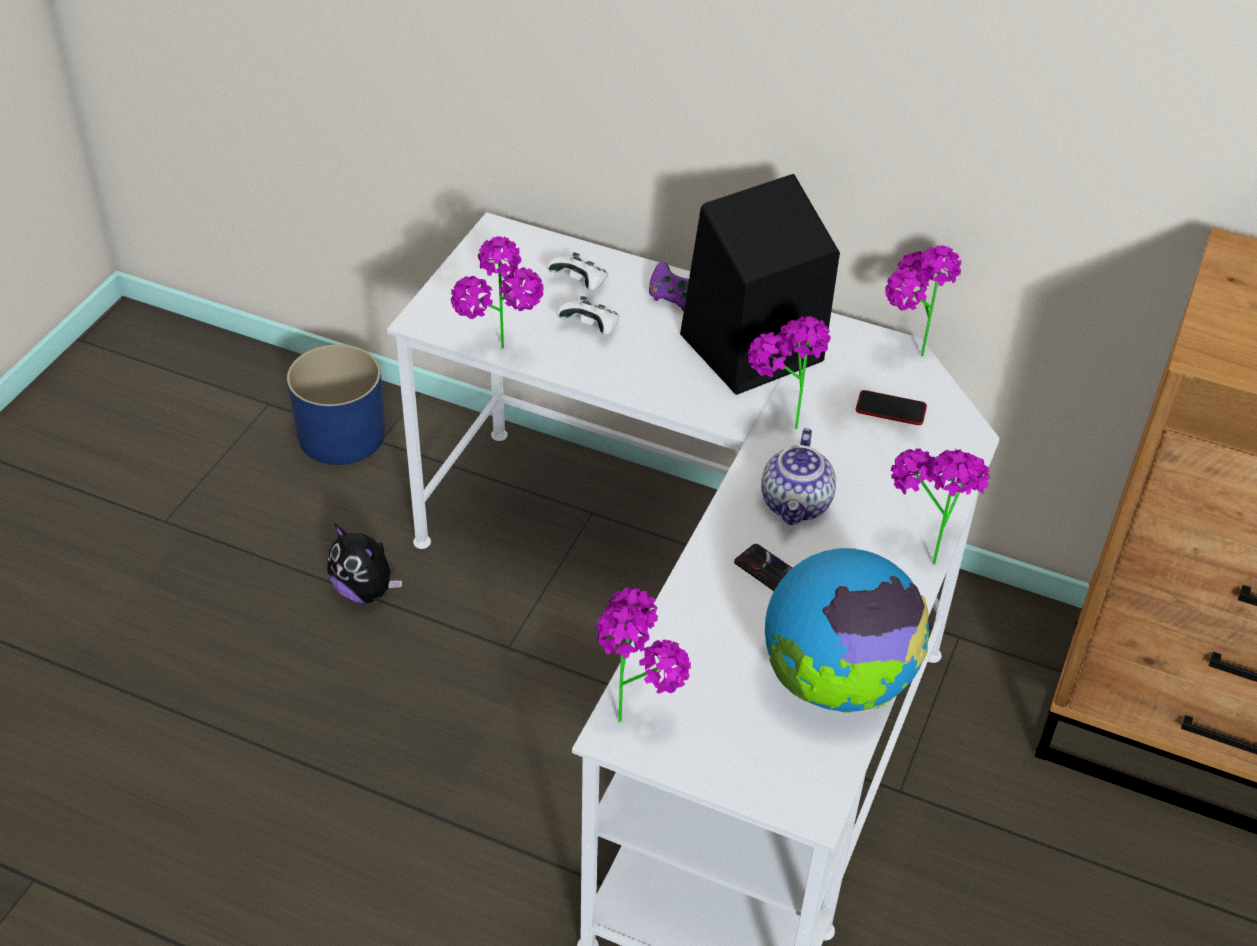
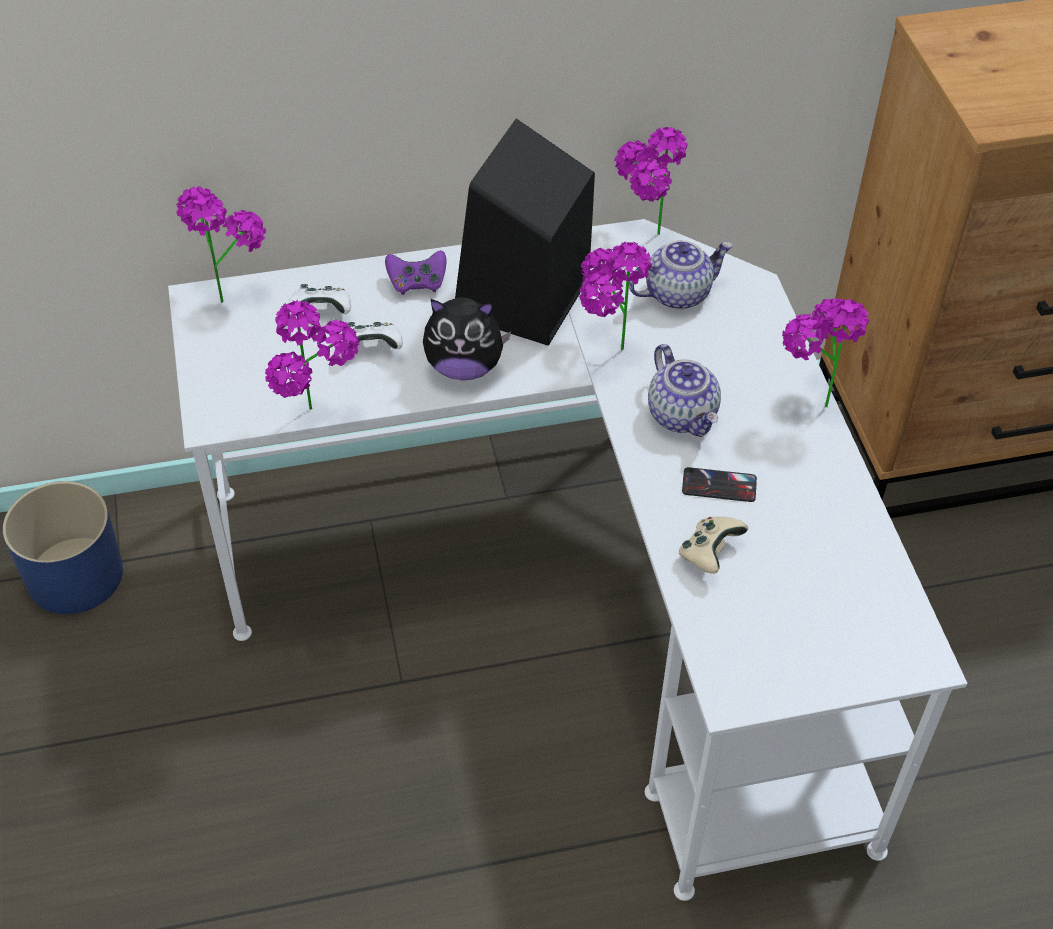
camera: 35 degrees left, 5 degrees up
(365, 590) = (229, 708): plush toy -> plush toy (464, 367)
(635, 710) = (727, 667): potted plant -> potted plant (228, 290)
(709, 618) = (709, 553): none -> beige game controller
(836, 682) = (848, 547): globe -> none
(890, 409) = (677, 293): phone -> teapot

